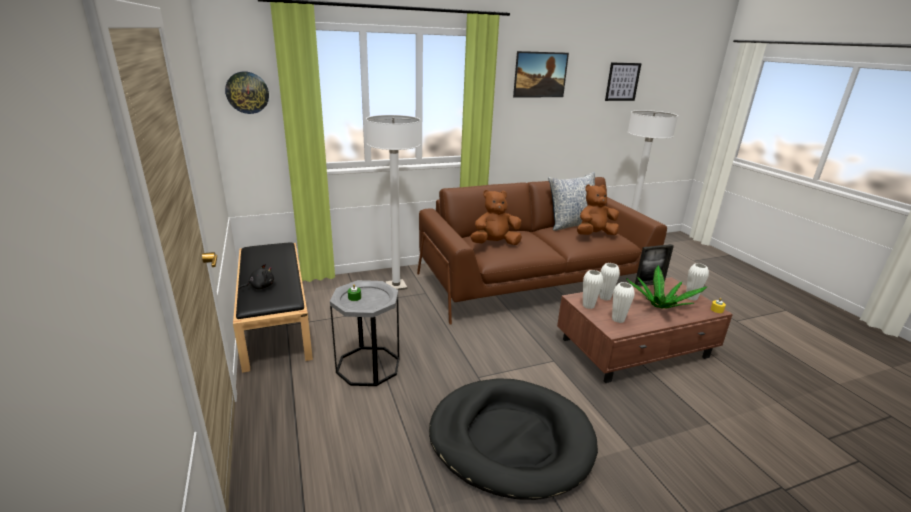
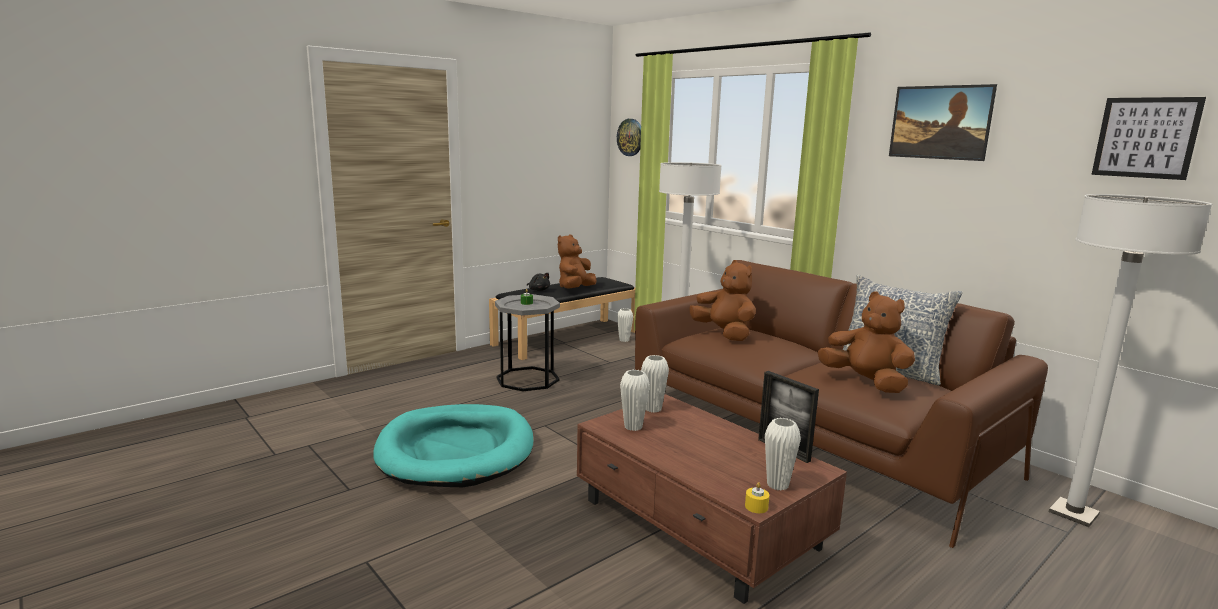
camera: 70 degrees right, 10 degrees down
(280, 268) = (575, 289): none -> brown plush toy
(510, 439) = (456, 450): black dog bed -> turquoise dog bed
(605, 297) = (690, 418): white vase -> white vase (624, 340)
(660, 306) = (710, 456): potted plant -> none

